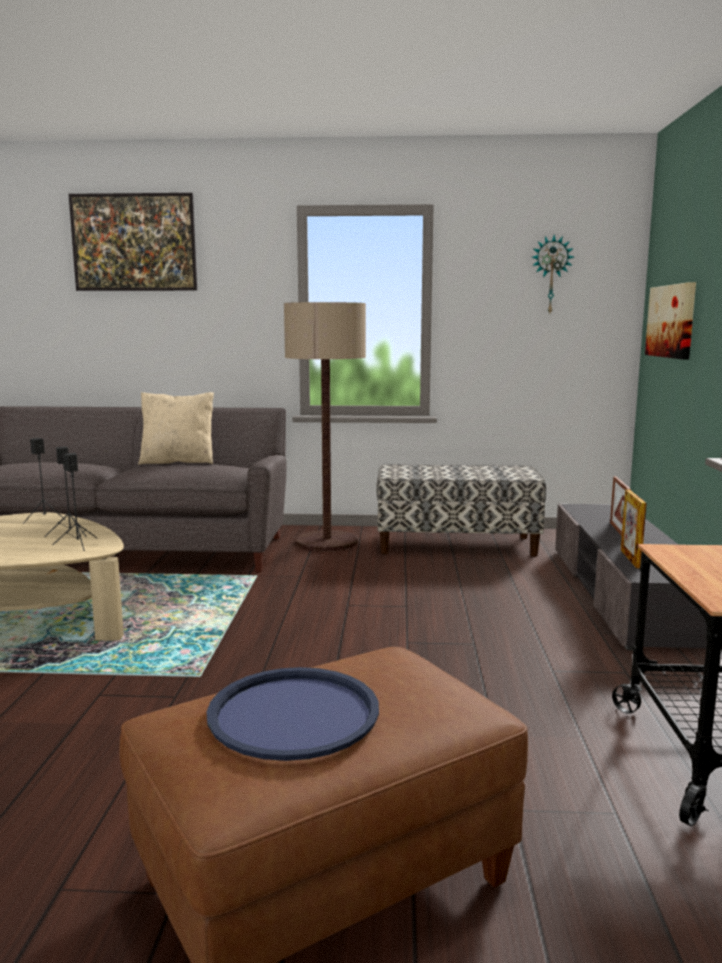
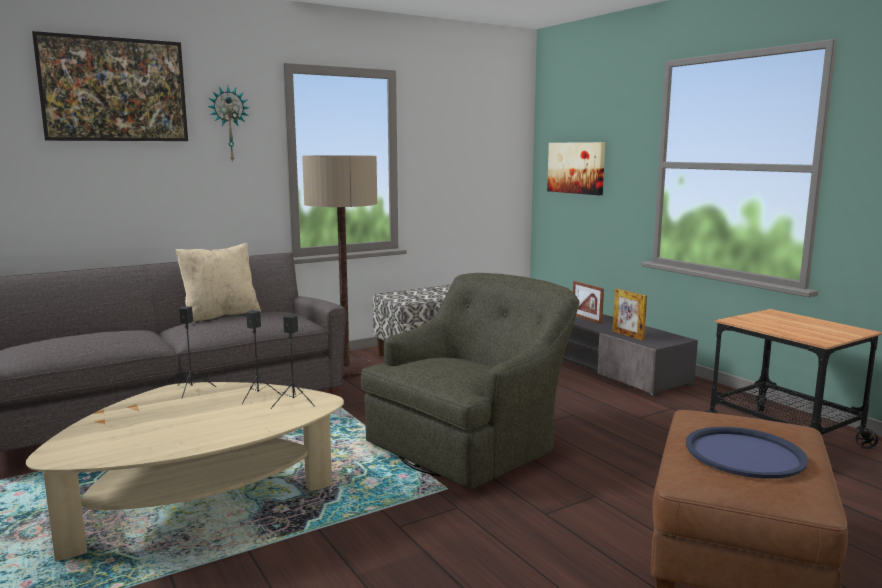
camera: 35 degrees left, 0 degrees up
(304, 642) = (471, 444): none -> green armchair
(551, 275) = (477, 131): wall clock -> wall clock (229, 124)

